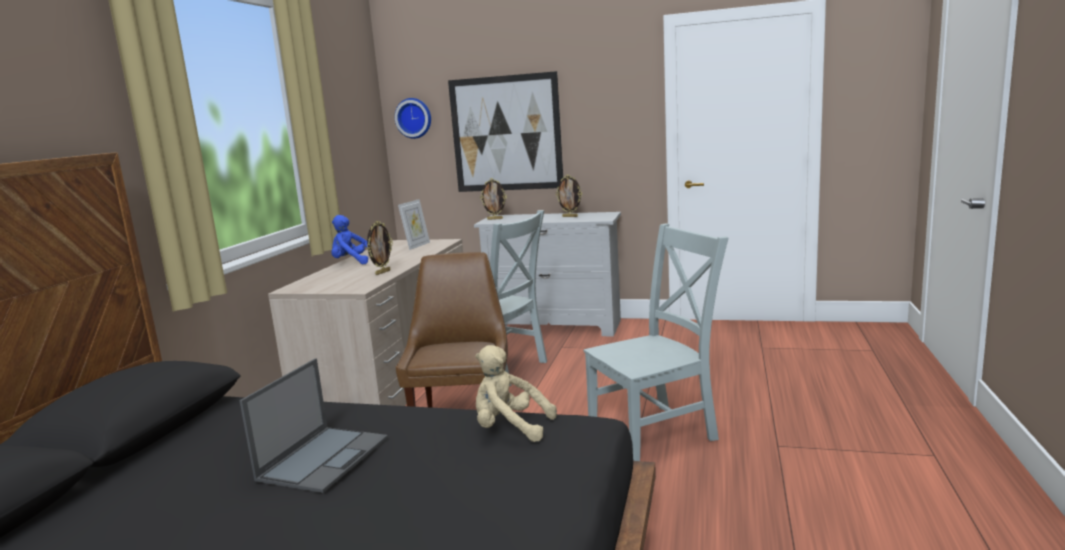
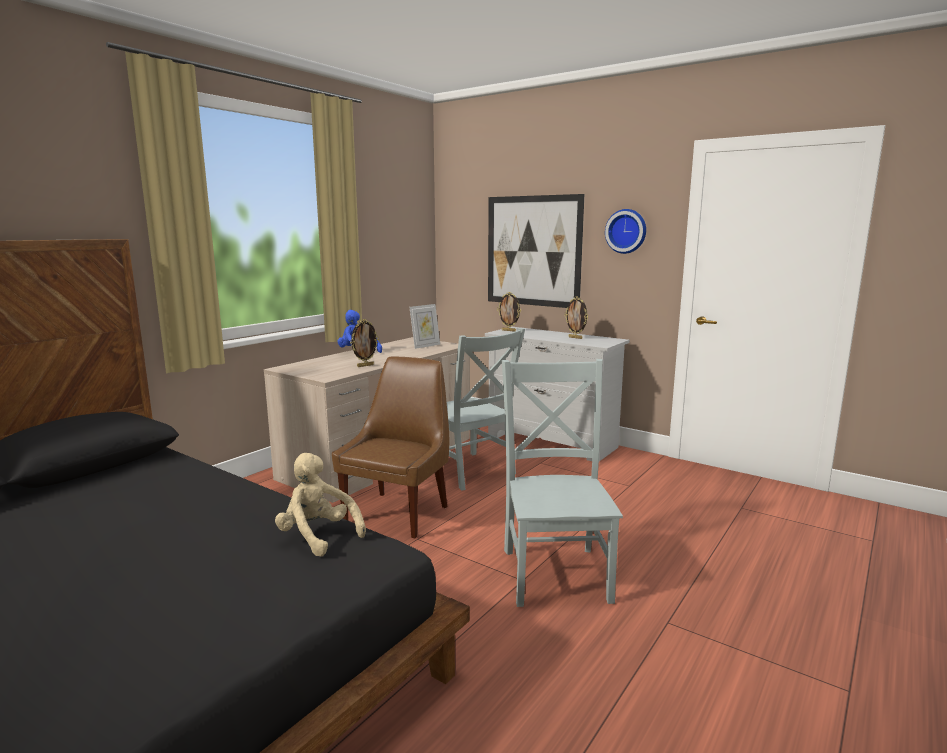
camera: 20 degrees right, 0 degrees up
(324, 458) = (156, 523): laptop -> none
(414, 118) = (458, 230): wall clock -> wall clock (626, 231)
(656, 432) = (555, 571): grey chair -> grey chair turned 90 degrees counterclockwise

